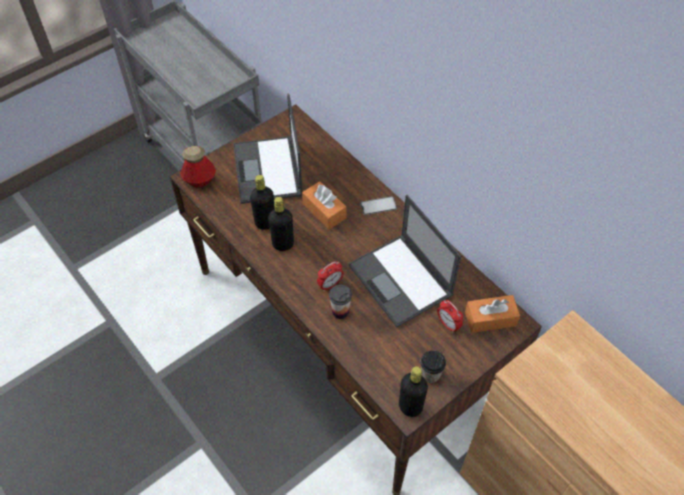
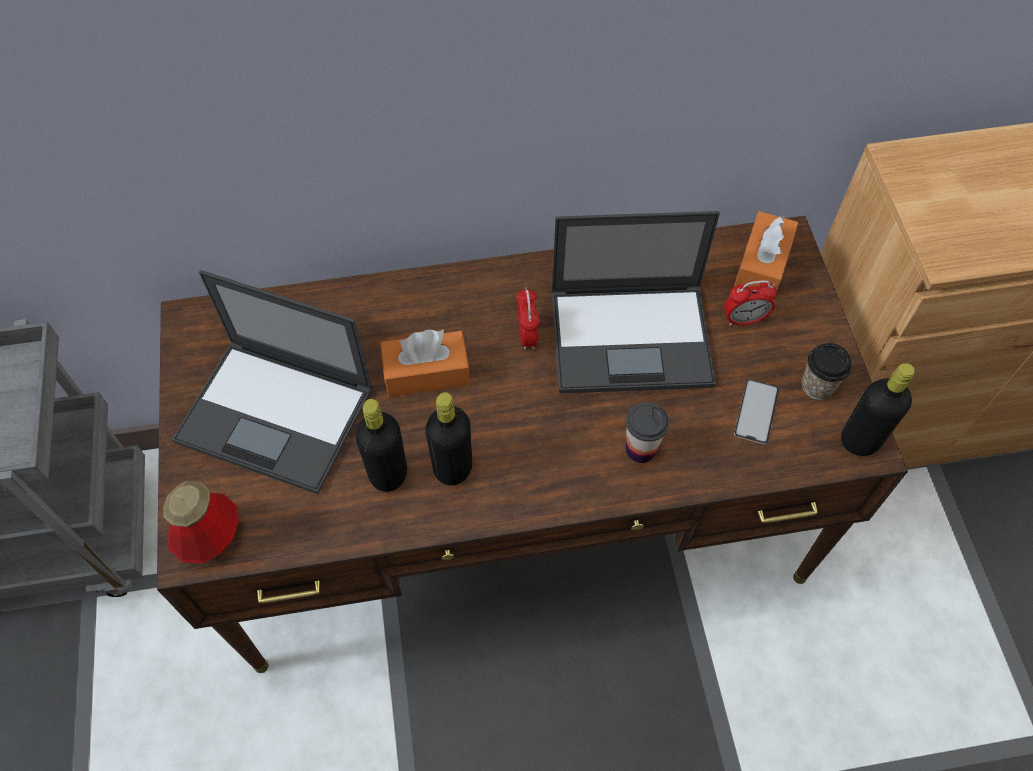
camera: 60 degrees left, 5 degrees up
(330, 285) = (580, 438): alarm clock -> alarm clock (527, 335)
(378, 206) = (470, 294): phone -> phone (756, 411)

